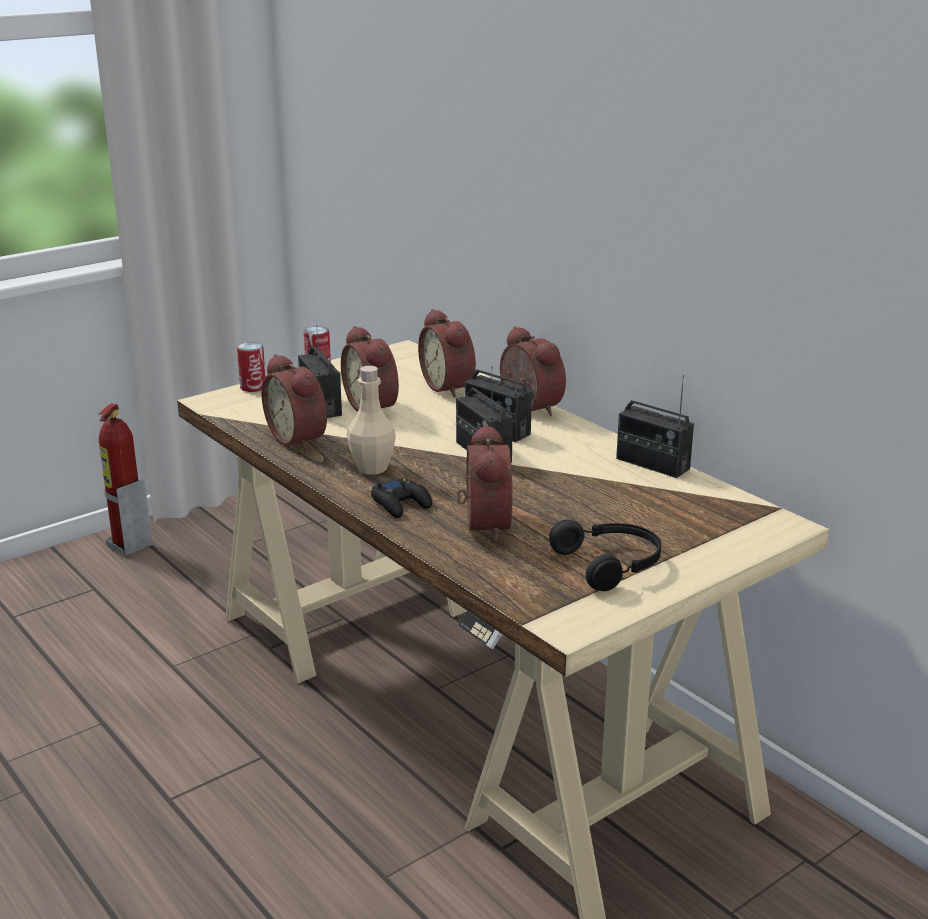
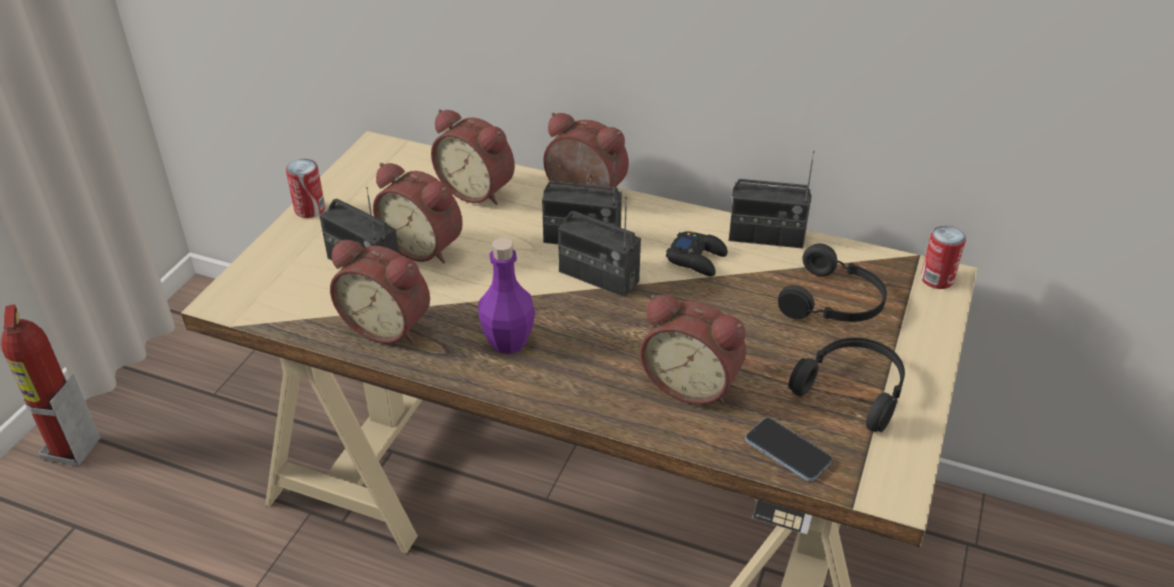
camera: 30 degrees left, 15 degrees up
(253, 387) = (257, 261): can -> can (937, 279)
(372, 468) = (508, 342): beige bottle -> purple bottle
(401, 504) = (587, 385): black game controller -> black game controller (697, 259)
(482, 525) = (692, 383): alarm clock -> alarm clock turned 150 degrees clockwise
(510, 580) = (787, 451): none -> phone
(661, 514) = (834, 303): none -> black headphones

